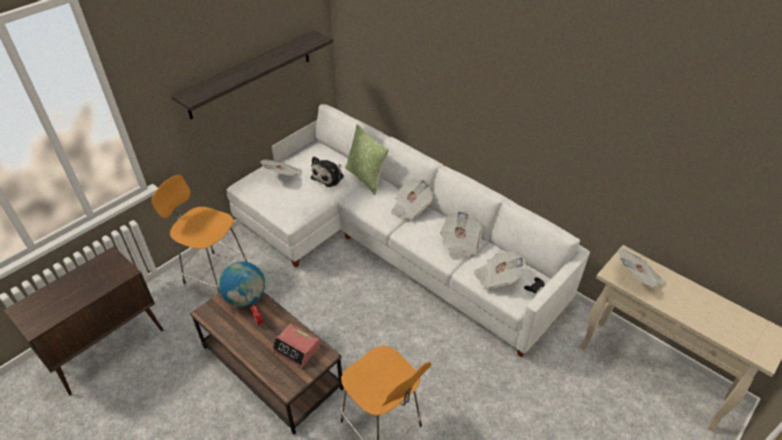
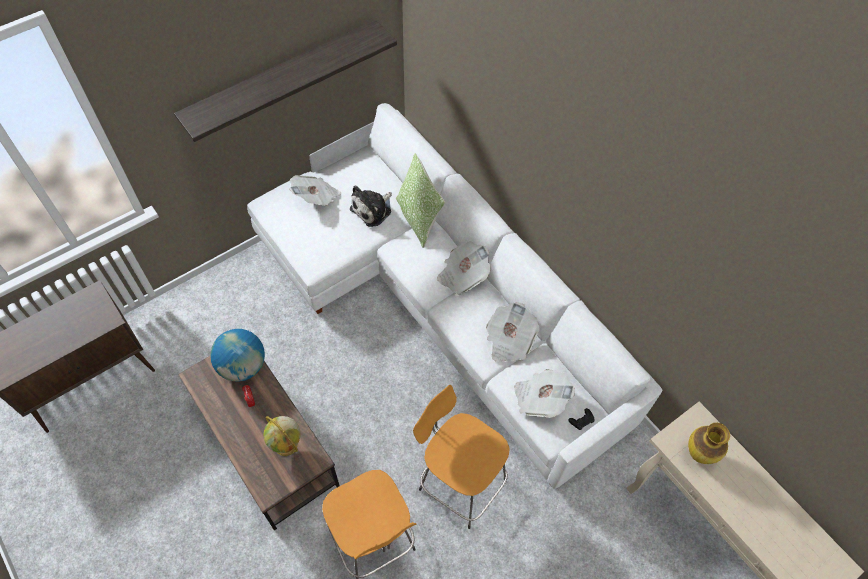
camera: 10 degrees right, 15 degrees up
(215, 274) = (223, 306): orange stool -> orange stool (460, 482)
(296, 349) = (287, 445): alarm clock -> globe
(637, 278) = (699, 454): newspaper -> vase

